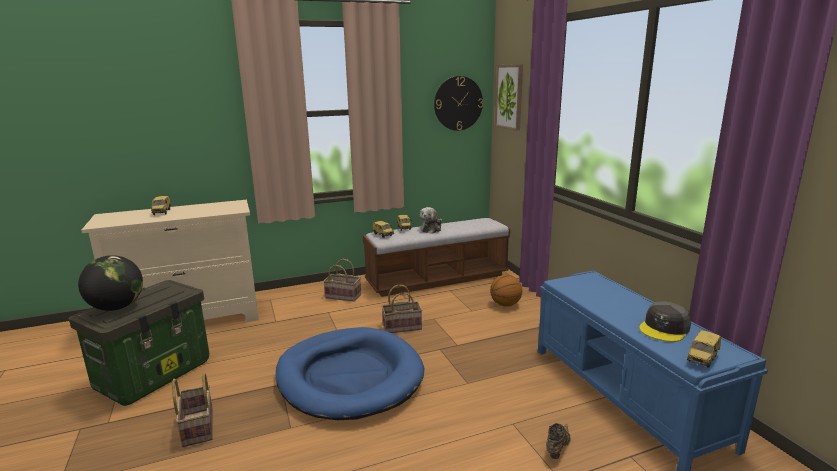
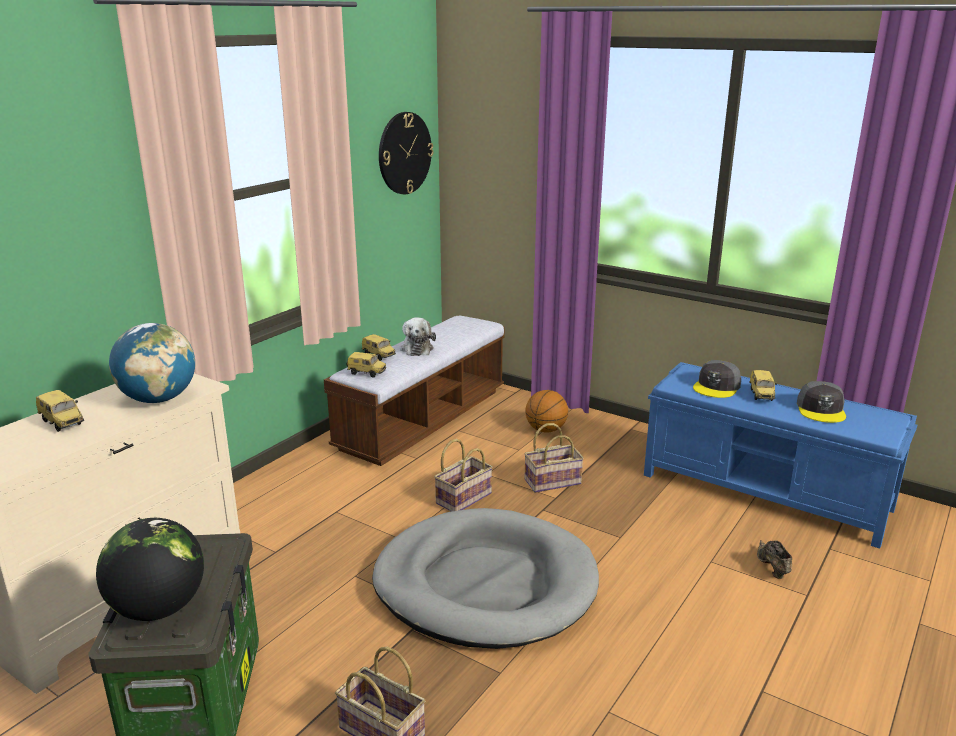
camera: 35 degrees left, 5 degrees up
(212, 211) = (159, 399): none -> globe
(344, 296) = (326, 481): basket -> basket (553, 481)
(349, 377) = (485, 584): blue dog bed -> grey dog bed
(509, 97) = (480, 140): picture -> none
(594, 291) = (717, 387): none -> grey cap
(703, 359) = (882, 430): toy car -> toy car (762, 395)

